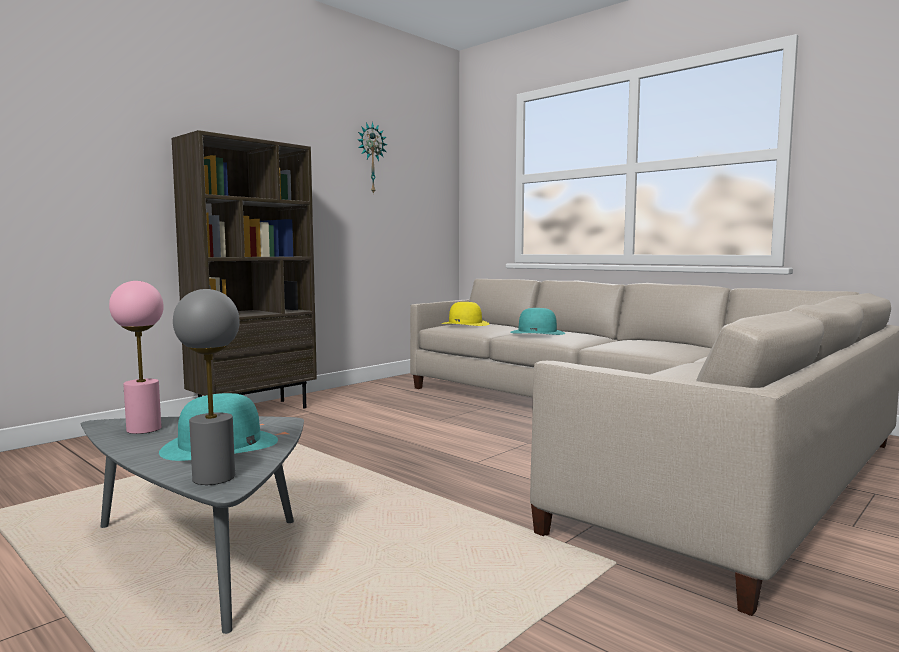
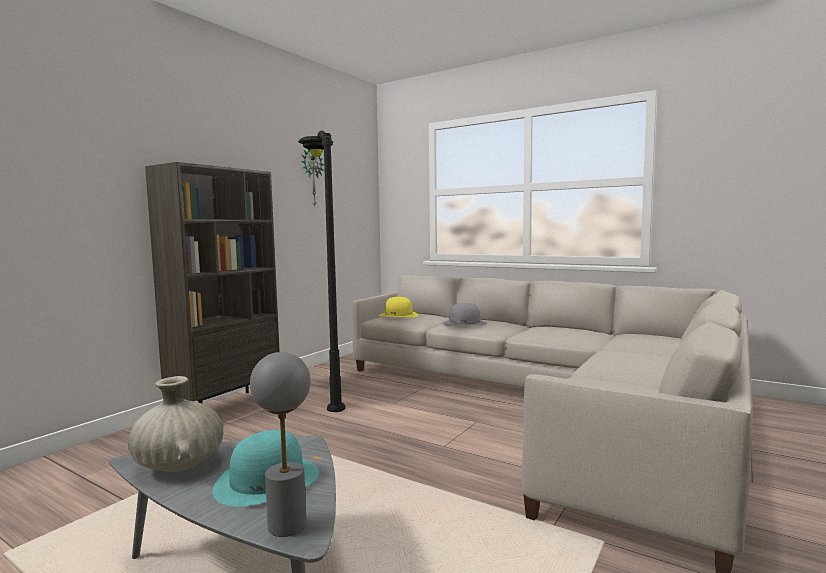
camera: 10 degrees left, 0 degrees up
(143, 429) = (179, 465): pink table lamp -> beige vase
(370, 405) = (327, 391): none -> black floor lamp
(537, 332) = (464, 323): turquoise hat -> grey hat

